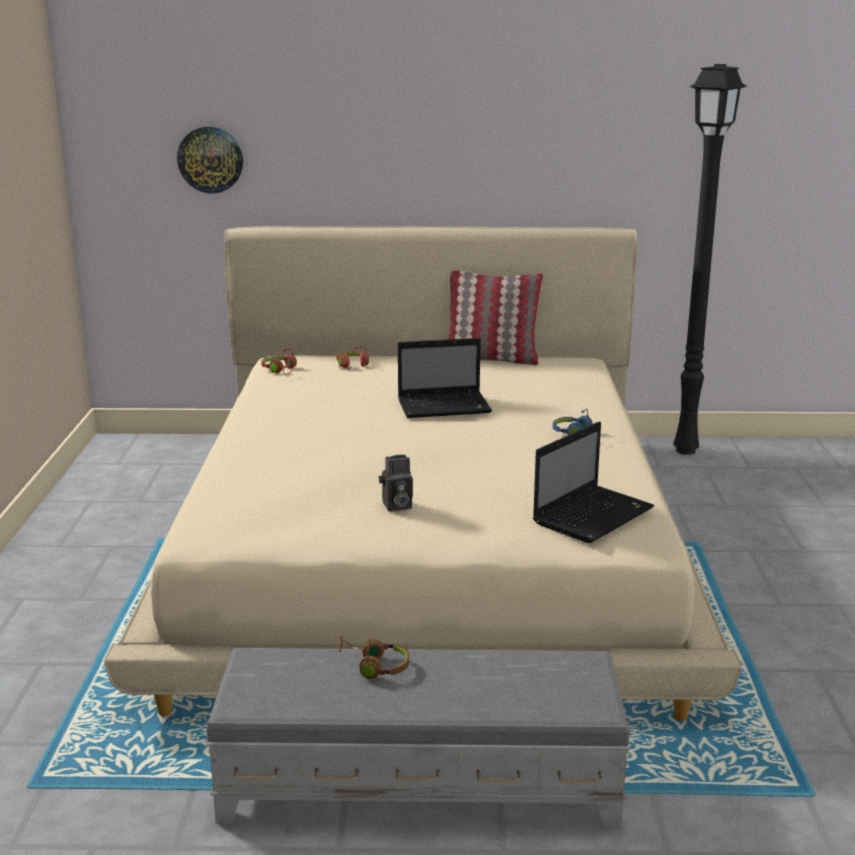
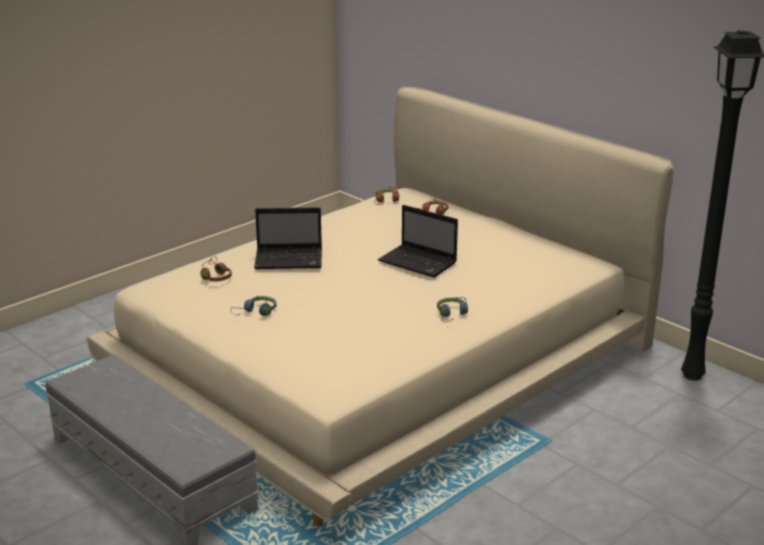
camera: 45 degrees right, 5 degrees up
(210, 159) = (410, 33): wall clock -> none
(373, 665) = (144, 393): brown headphones -> brown headphones (215, 276)
(396, 506) = (256, 312): camera -> blue headphones
(491, 359) = (531, 239): pillow -> none
(594, 515) = (336, 365): laptop -> laptop (290, 260)

